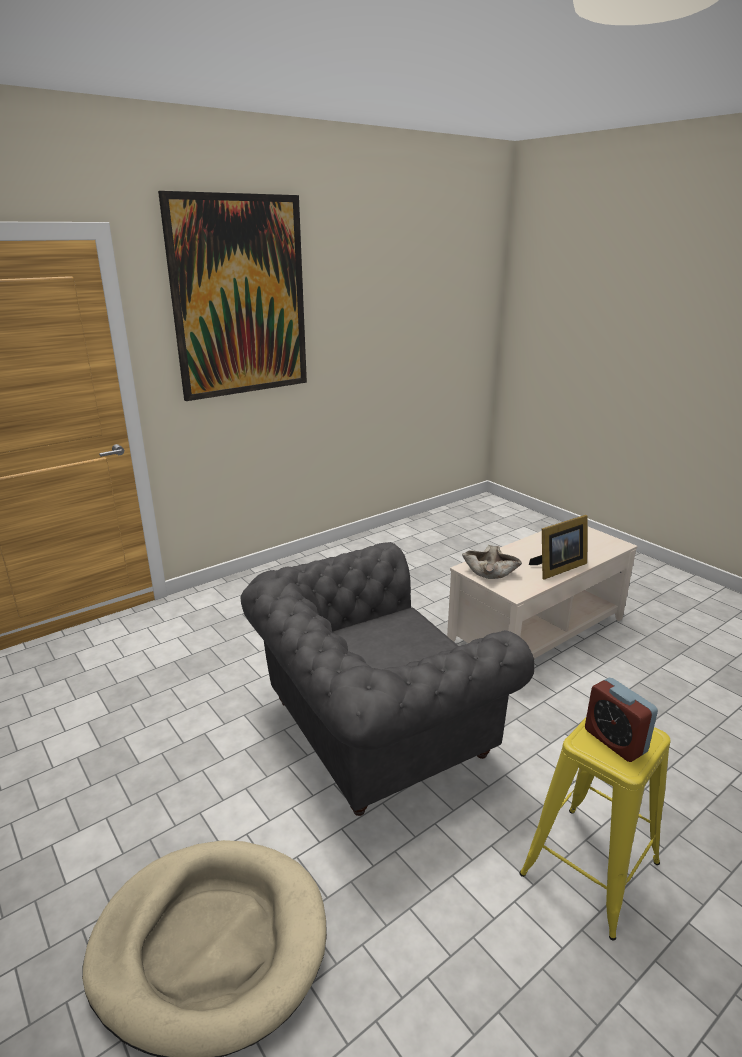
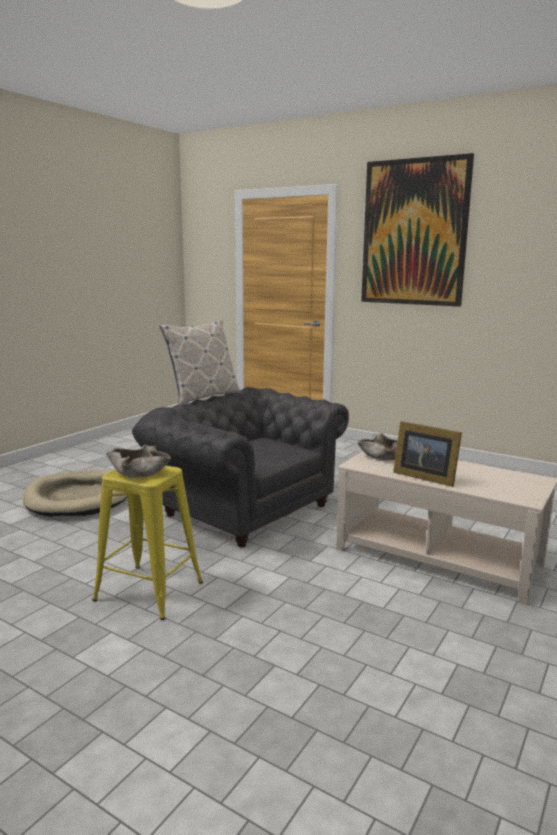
camera: 70 degrees right, 10 degrees down
(290, 628) = (203, 397): none -> pillow
(615, 741) = (140, 471): alarm clock -> beige bowl

